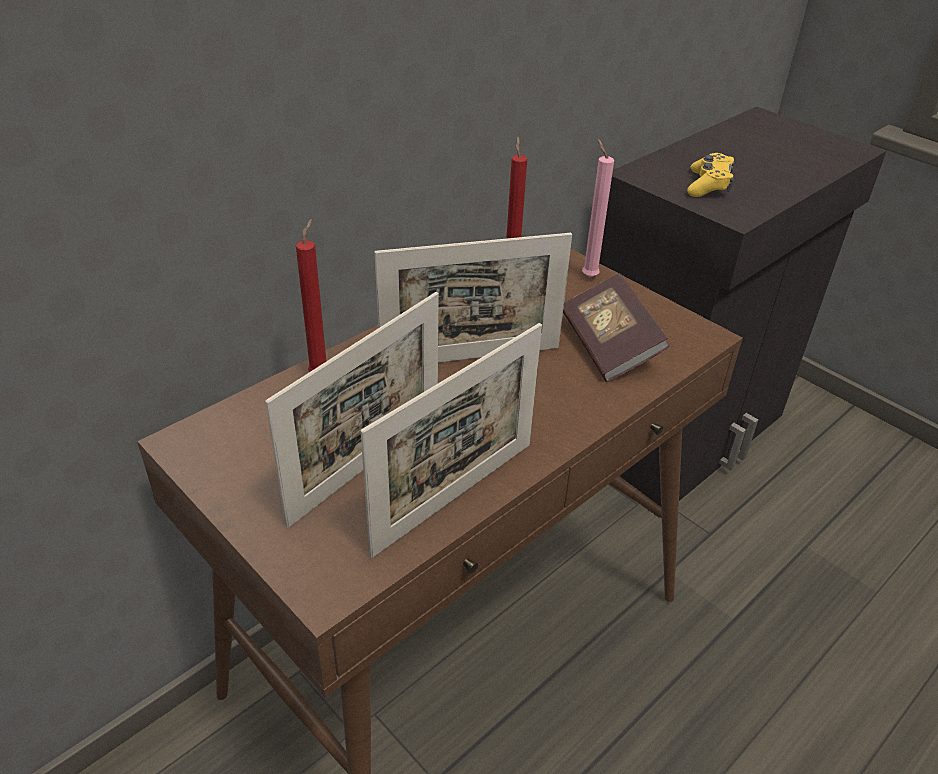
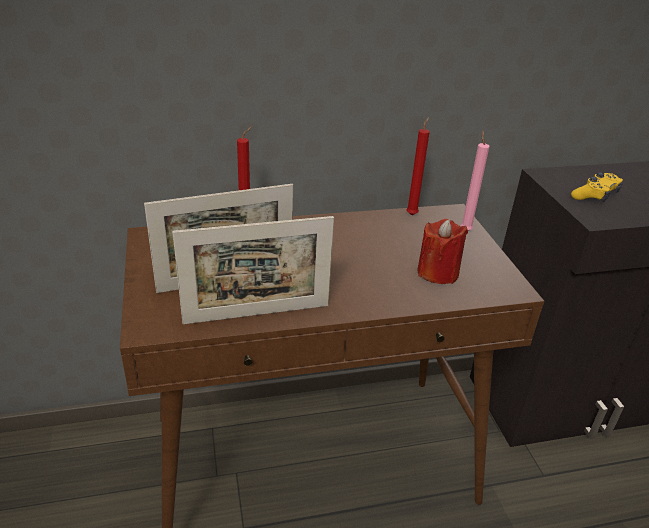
camera: 30 degrees right, 5 degrees down
(471, 357) = (340, 249): picture frame -> none
(609, 346) = (437, 272): book -> red candle

